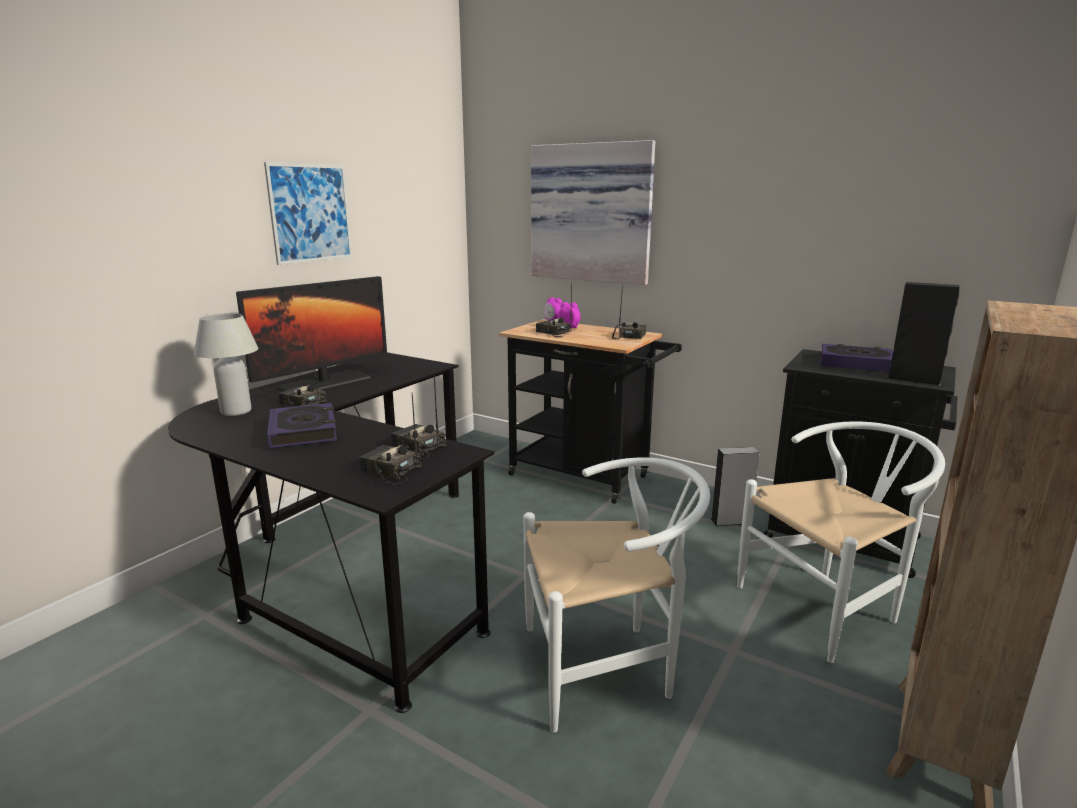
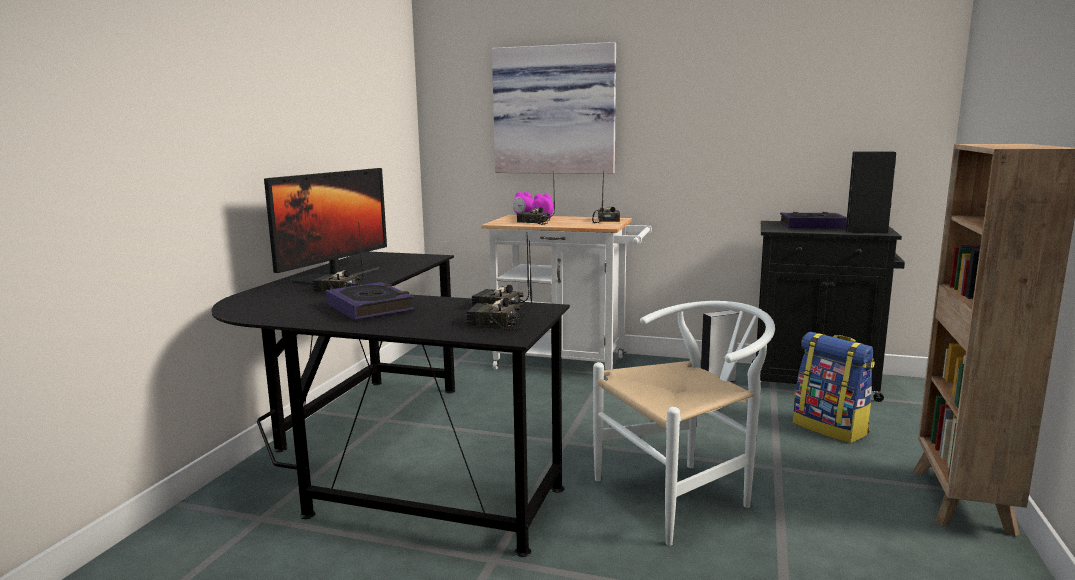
camera: 15 degrees left, 5 degrees down
(236, 412) = (275, 300): white table lamp -> none
(310, 213) = (303, 106): picture -> none
(586, 477) = (568, 363): black cart -> white cart
(828, 606) = (831, 428): white chair -> backpack

